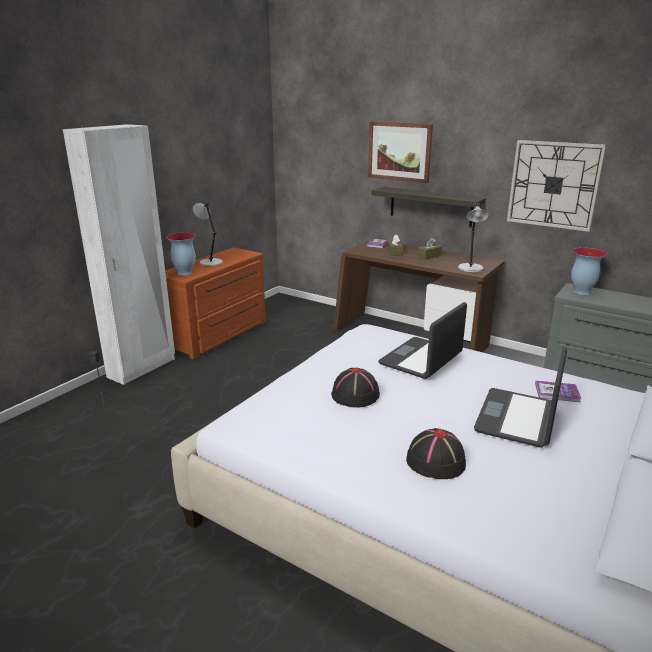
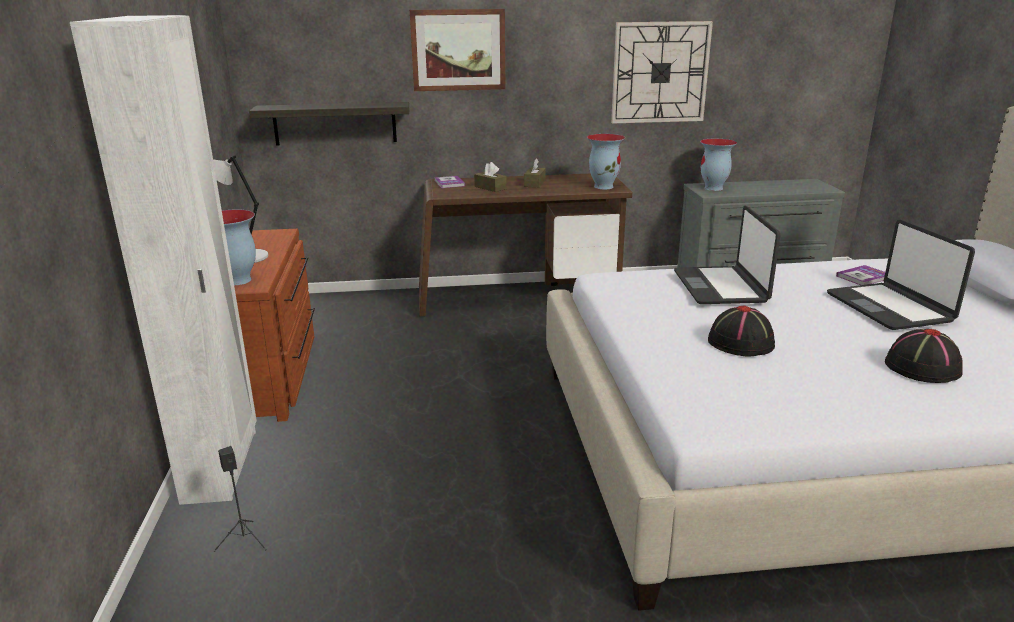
camera: 40 degrees left, 0 degrees up
(431, 206) = (510, 119): shelf -> shelf (335, 123)
(470, 269) = (603, 186): grey table lamp -> vase

